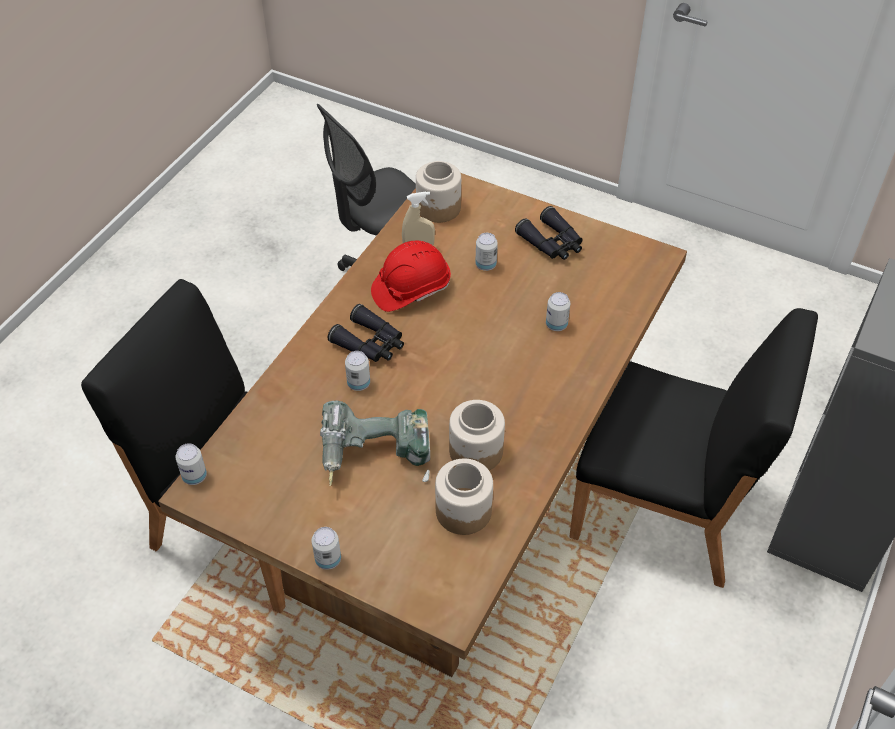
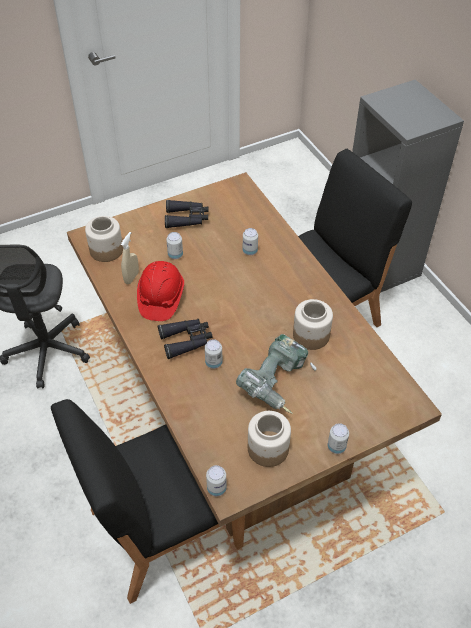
camera: 55 degrees left, 0 degrees up
(463, 510) = (348, 364): jar -> jar (267, 449)

